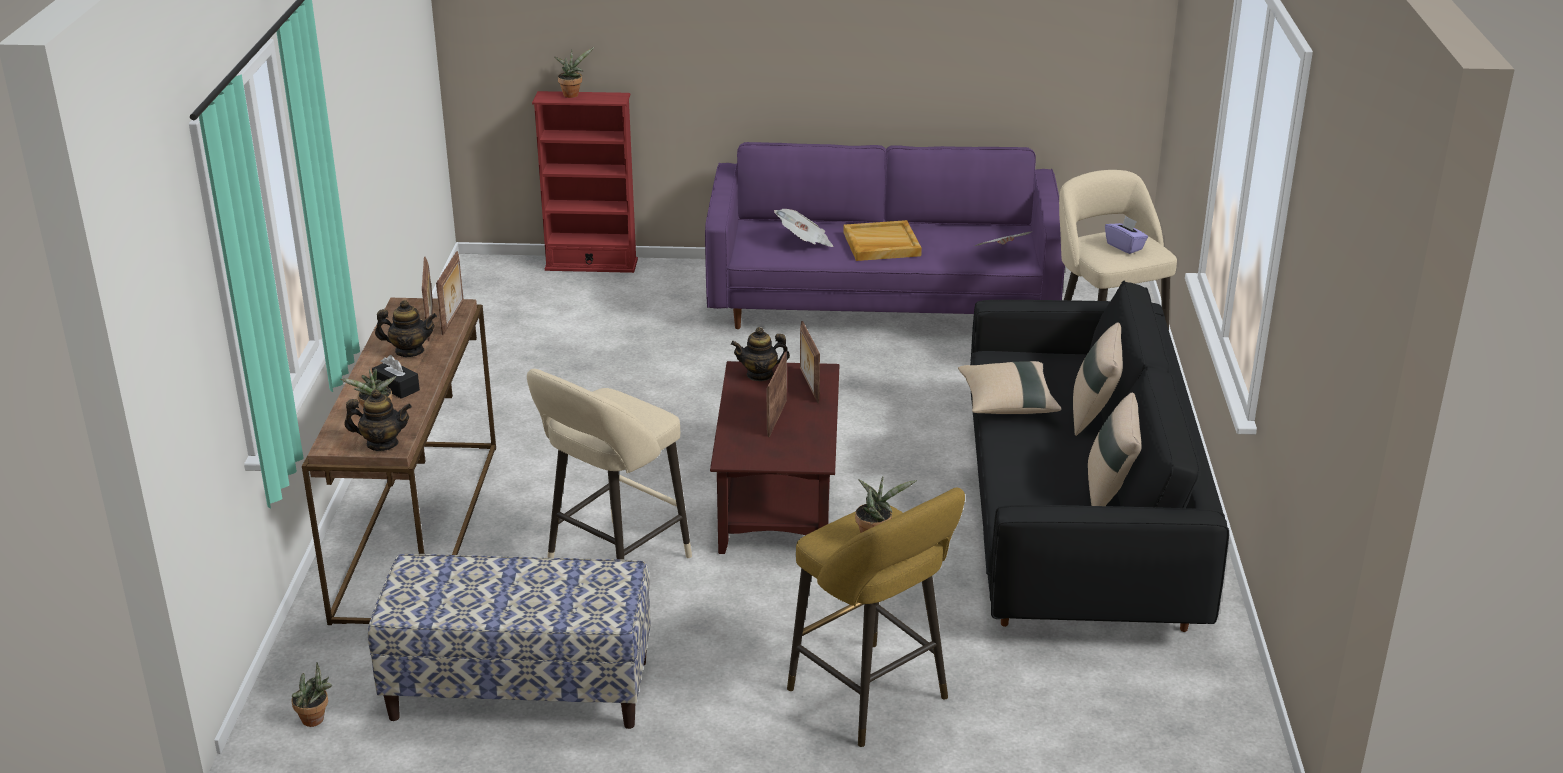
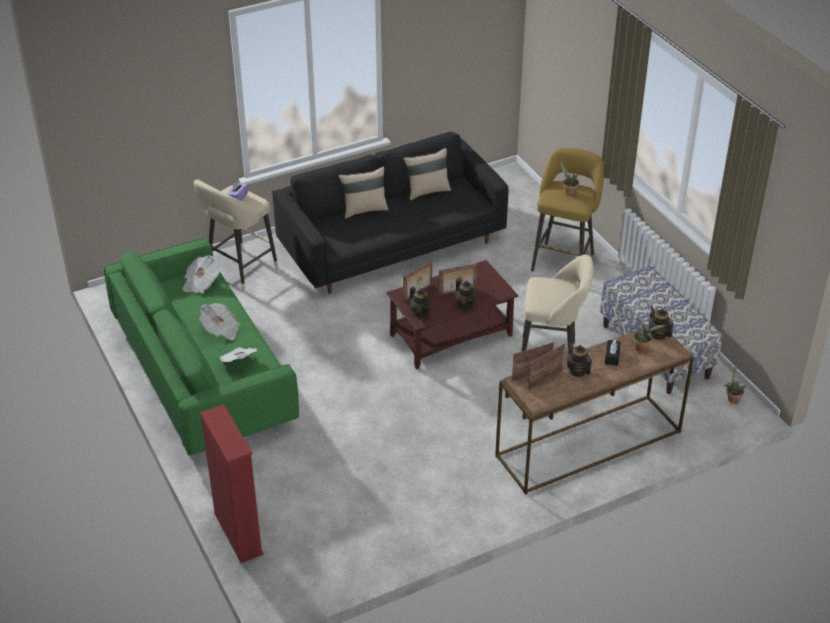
camera: 120 degrees left, 10 degrees up
(572, 94) = (224, 438): potted plant -> none
(737, 415) = (465, 305): none -> teapot
(881, 244) = (221, 330): beige tray -> newspaper
(881, 300) = (204, 375): purple sofa -> green sofa
(1007, 404) = (376, 234): beige pillow -> none

